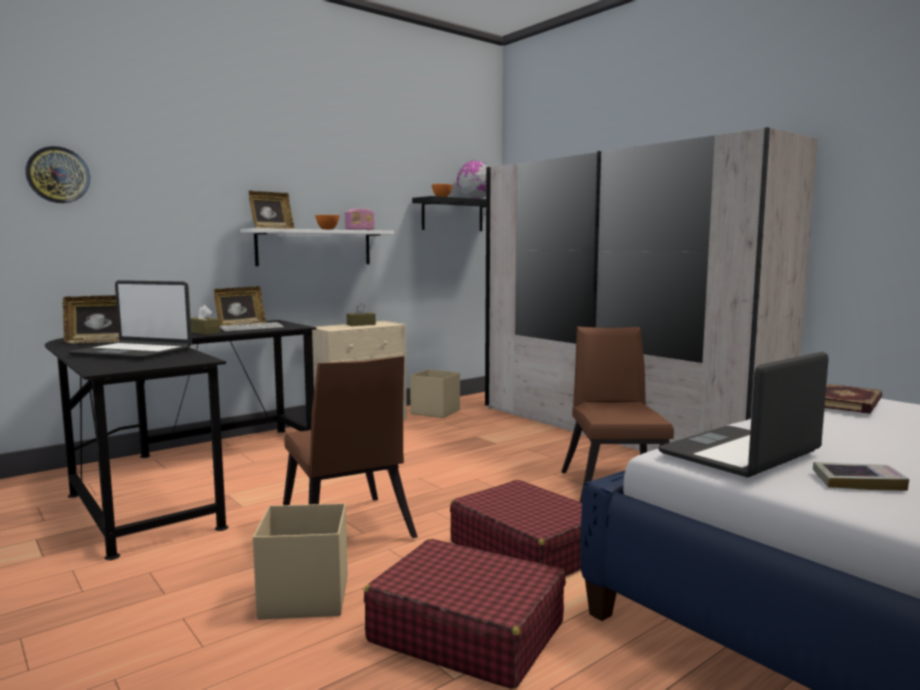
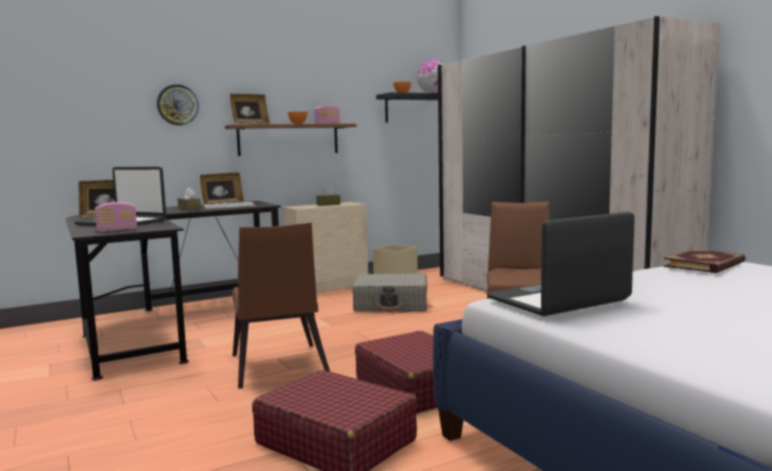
camera: 10 degrees right, 0 degrees up
(58, 175) = (79, 86): wall clock -> wall clock (177, 105)
(138, 364) = (117, 230): none -> radio
(303, 597) = (223, 411): beige storage box -> none
(314, 247) = (288, 139): white shelf -> brown shelf
(445, 442) = (391, 304): none -> grey suitcase
(858, 482) = (639, 322): book -> none

